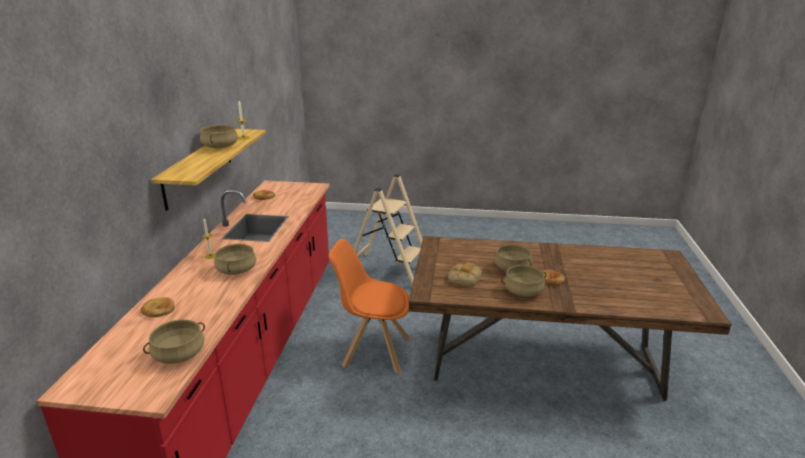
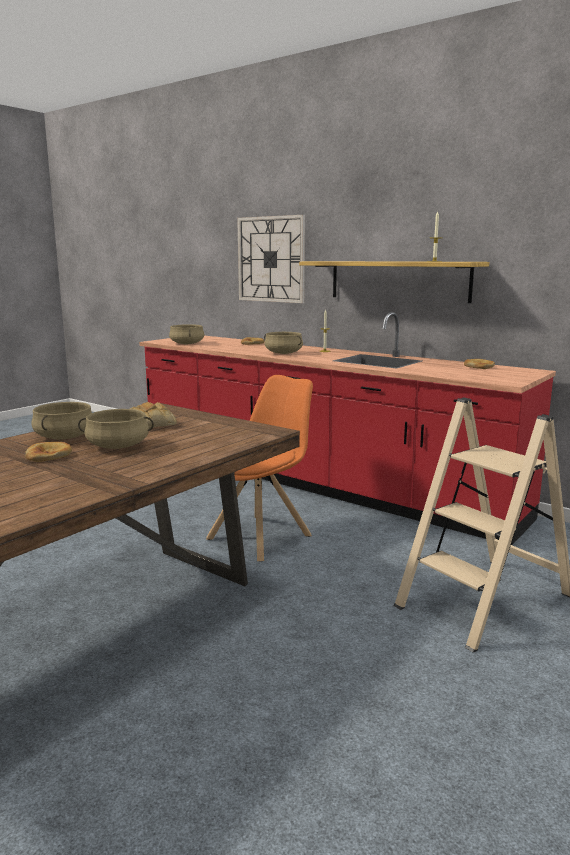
camera: 120 degrees right, 10 degrees down
(102, 207) = (271, 259): none -> wall clock
(220, 147) = (402, 261): beige cooking pot -> none

